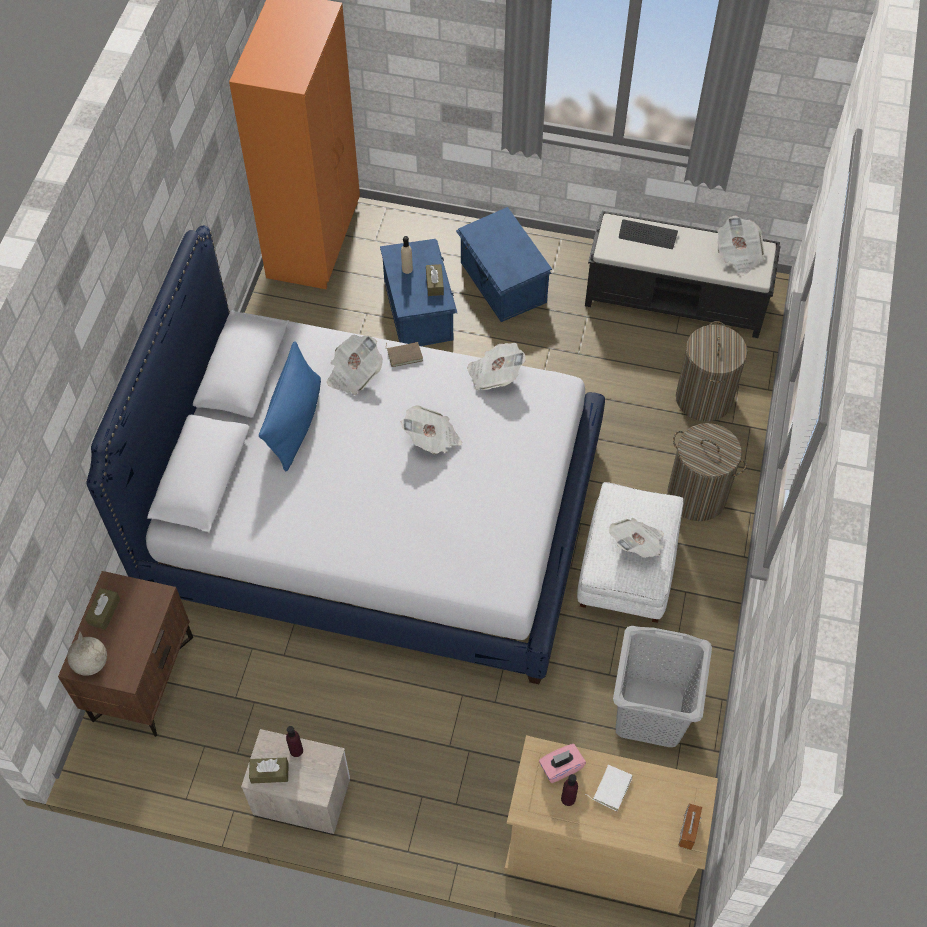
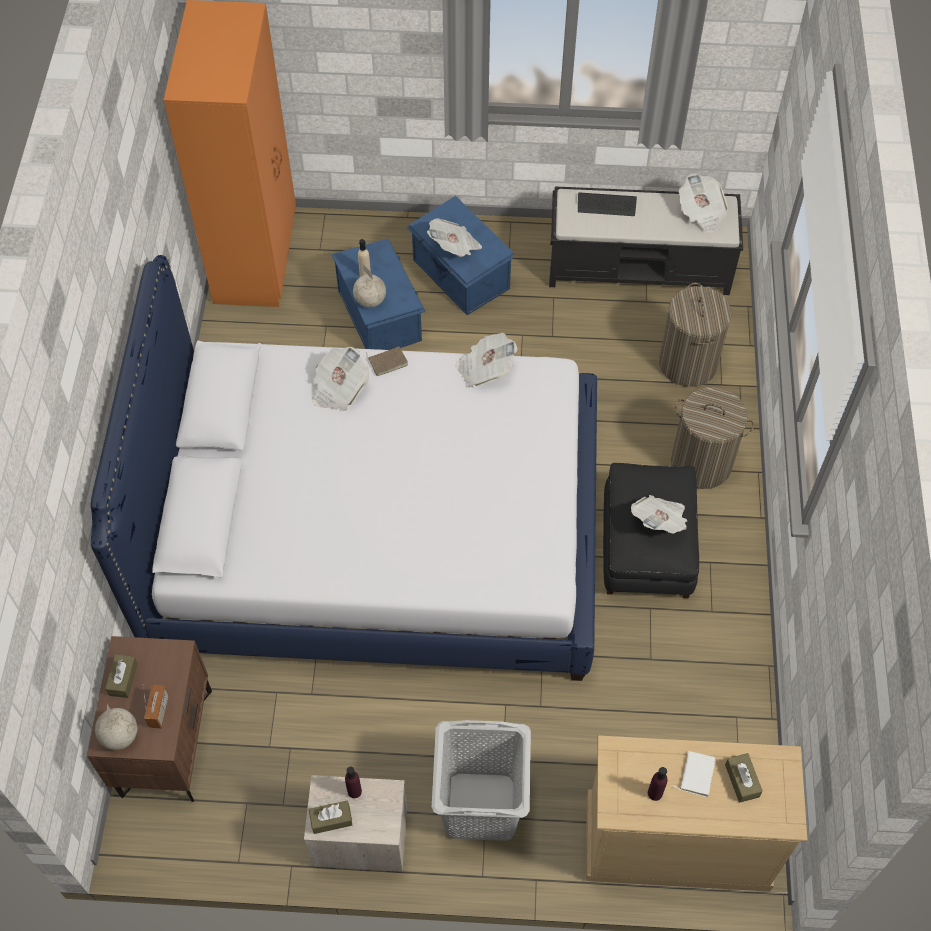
camera: 10 degrees left, 0 degrees up
(295, 422) = (288, 448): blue pillow -> none
(407, 295) = (370, 300): none -> globe
(432, 439) = (434, 444): newspaper -> newspaper (454, 247)
(434, 284) = (396, 285): brown tissue box -> brown tissue box (742, 780)
(561, 767) = (640, 762): pink tissue box -> none
(626, 567) = (645, 547): white ottoman -> black ottoman
(649, 714) = (699, 692): grey laundry basket -> grey laundry basket (480, 807)
(688, 830) = (783, 804): radio -> radio (159, 711)

